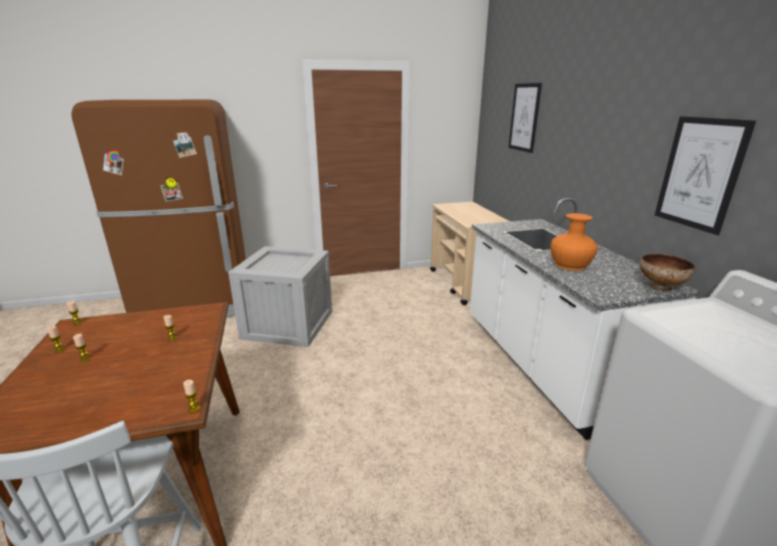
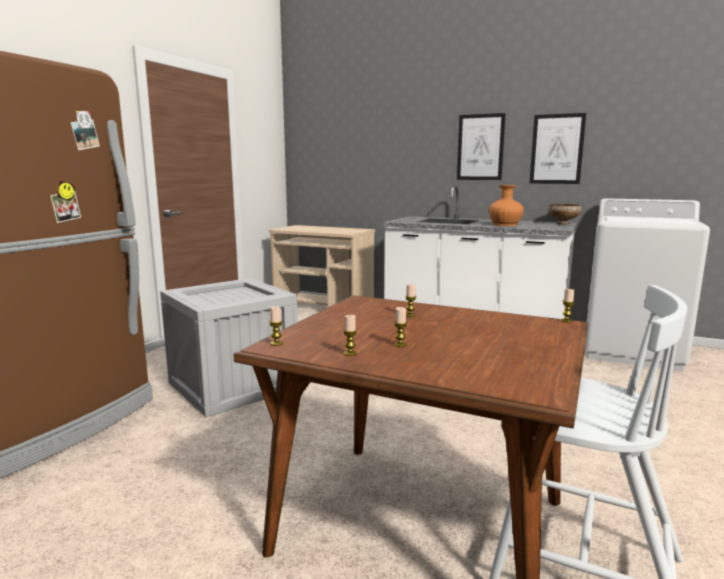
camera: 50 degrees left, 10 degrees down
(524, 117) = (363, 131): picture -> picture (480, 147)

